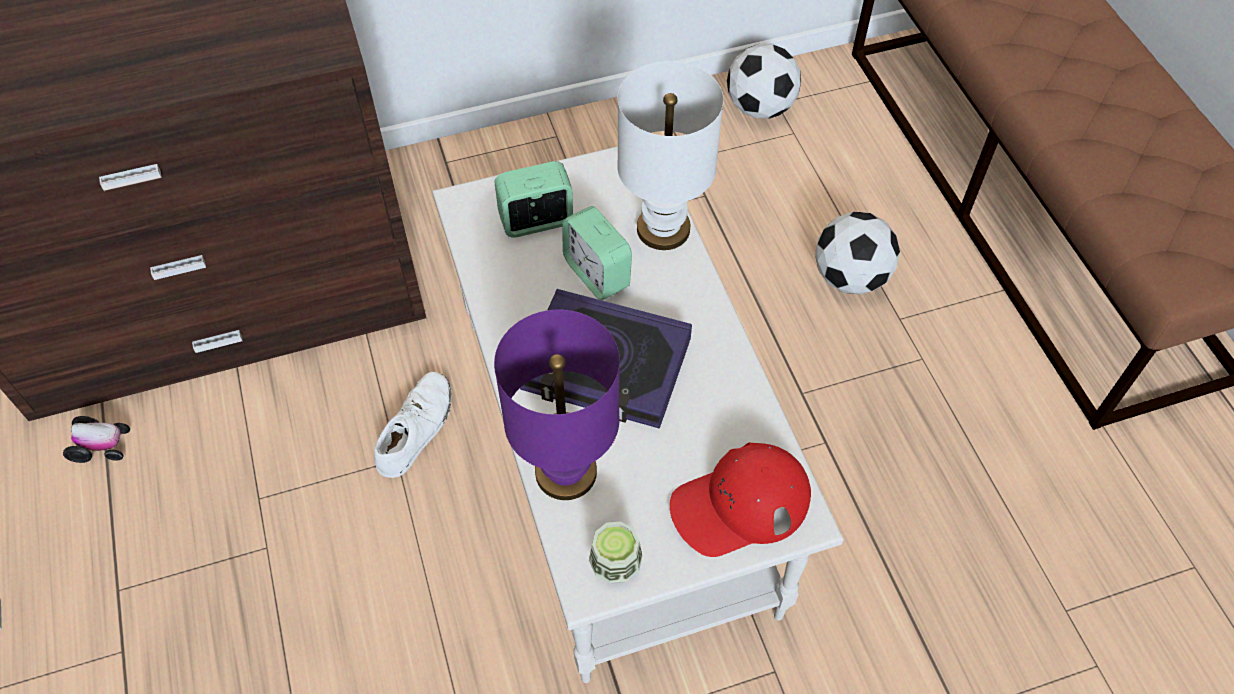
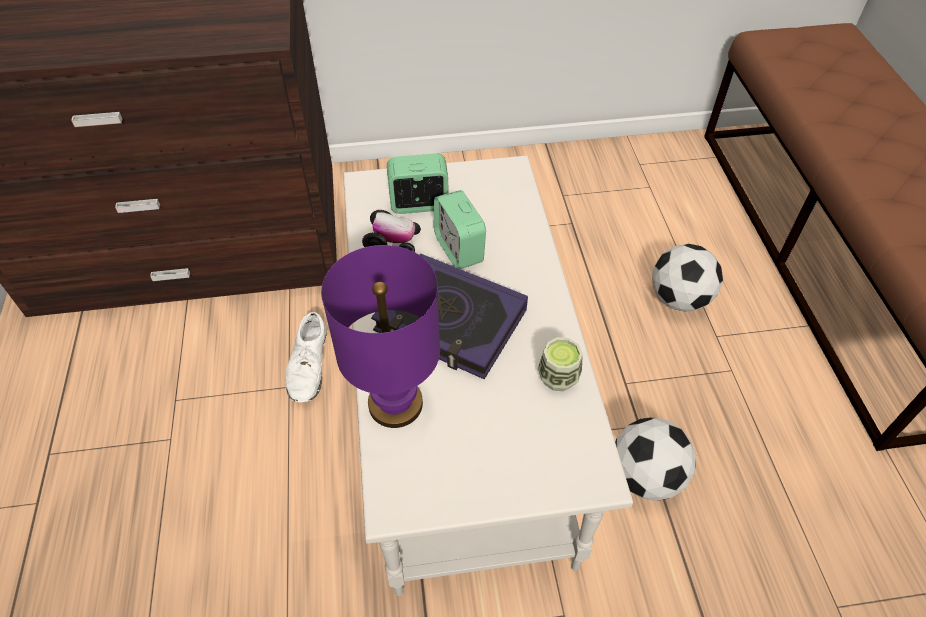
camera: 10 degrees right, 5 degrees down
(101, 446) = (71, 342): toy car -> toy car (392, 242)
(415, 429) = (309, 365): white shoe -> white shoe turned 150 degrees clockwise
(615, 564) = (420, 490): cup -> cup (558, 377)
(664, 229) = (522, 223): white table lamp -> none
(740, 504) = (543, 455): red cap -> none
(760, 108) = (626, 166): football -> football (645, 476)

